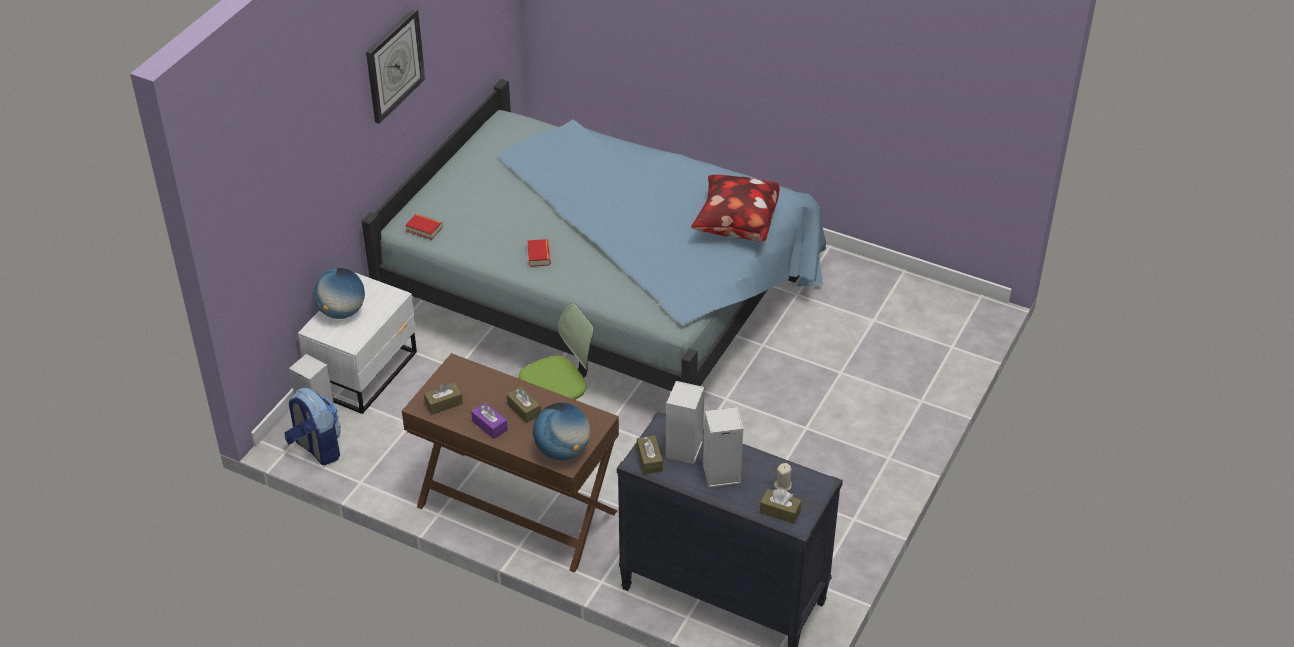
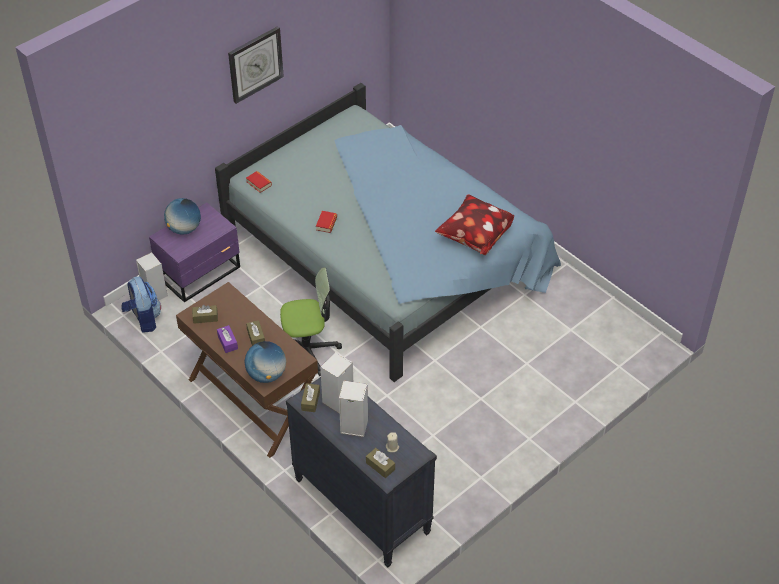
camera: 20 degrees right, 5 degrees up
(366, 372) = (200, 272): white nightstand -> purple nightstand

